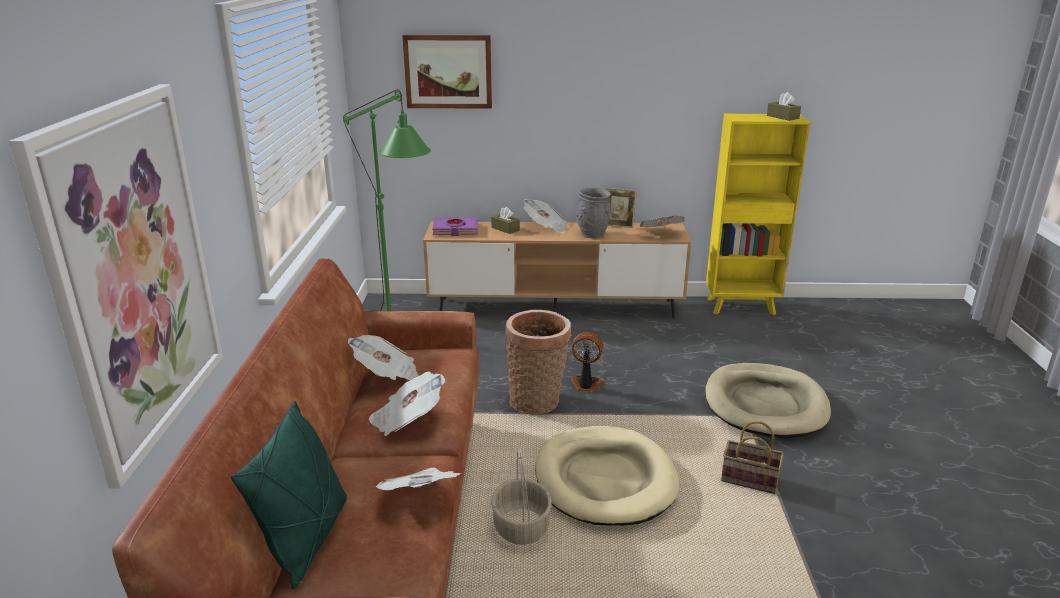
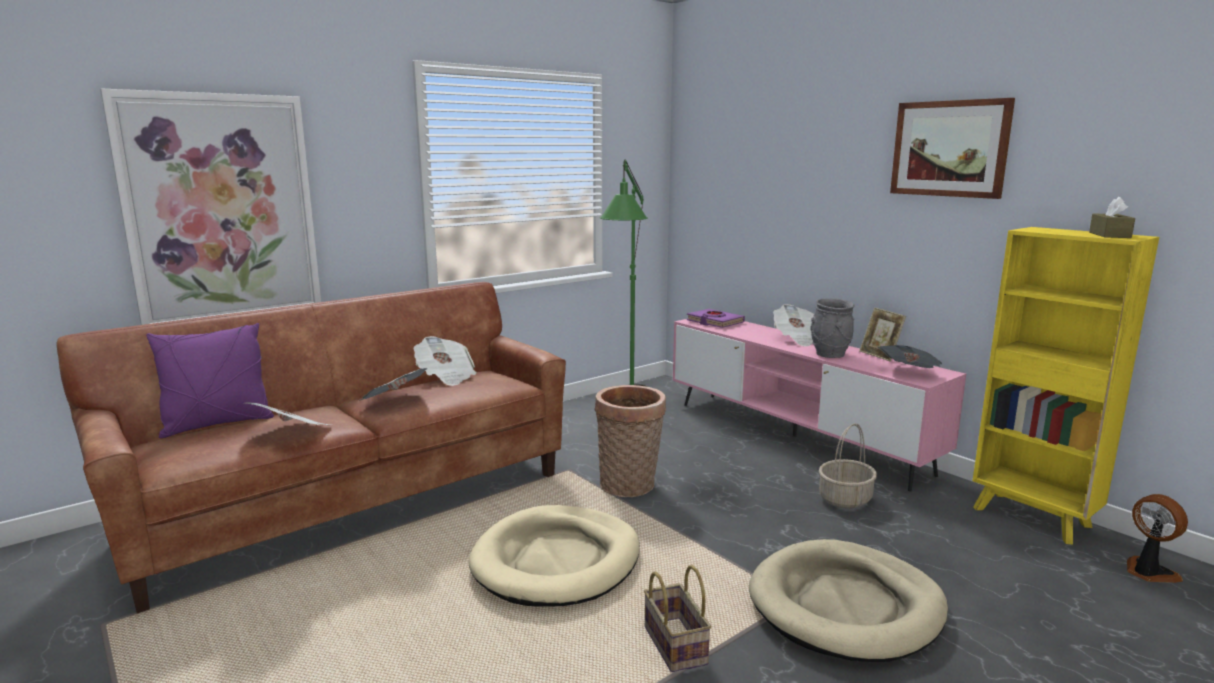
camera: 50 degrees right, 10 degrees down
(306, 539) = (218, 424): green pillow -> purple pillow
(448, 71) = (741, 163): picture -> picture (949, 148)
(505, 229) = (758, 331): brown tissue box -> none
(522, 527) = (441, 549): basket -> basket (845, 499)
(555, 308) = (794, 436): brown tv stand -> pink tv stand
(586, 385) = (694, 496): fan -> fan (1148, 572)

